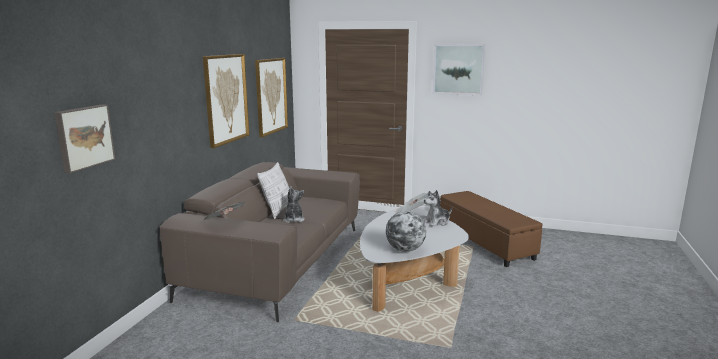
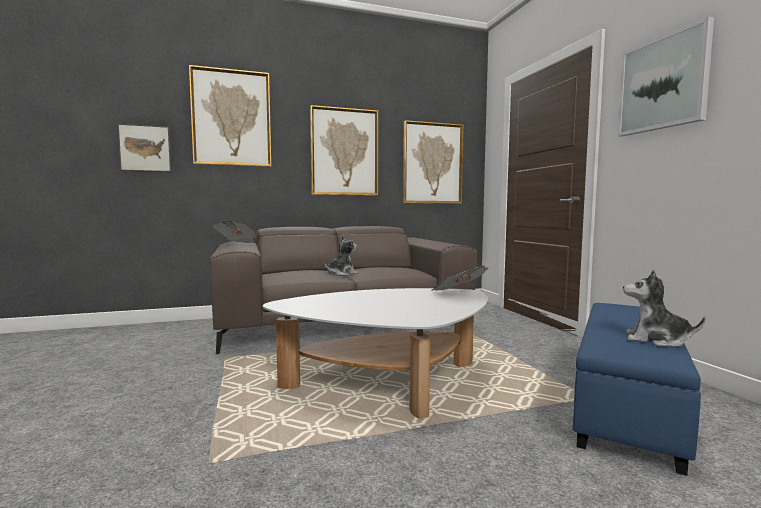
camera: 55 degrees right, 10 degrees down
(151, 81) = (231, 118): none -> picture
(278, 210) = (356, 268): pillow -> none
(405, 250) = (319, 309): globe -> none
(437, 222) = (453, 306): plush toy -> plush toy (656, 340)
(485, 243) = (628, 405): brown ottoman -> blue ottoman

